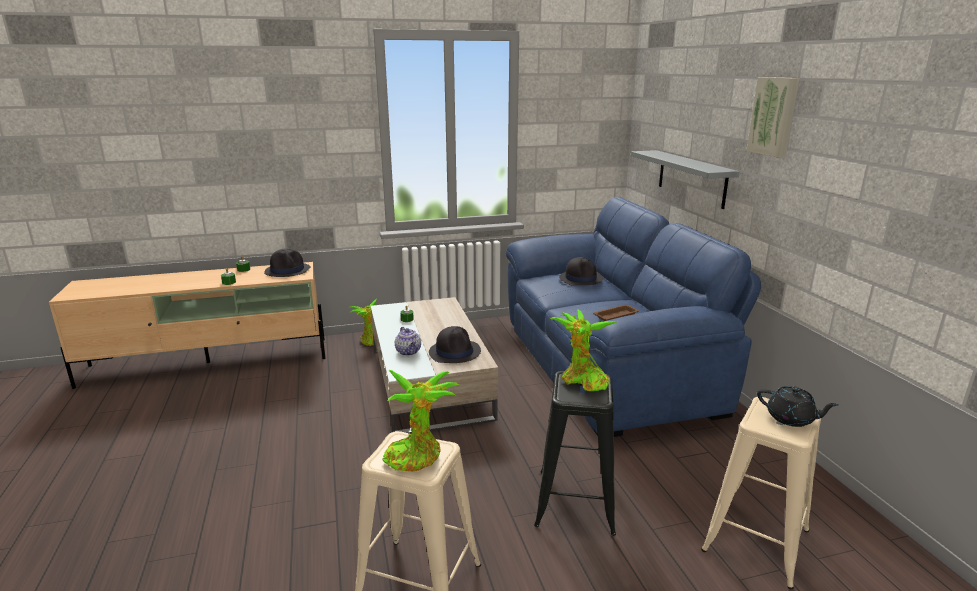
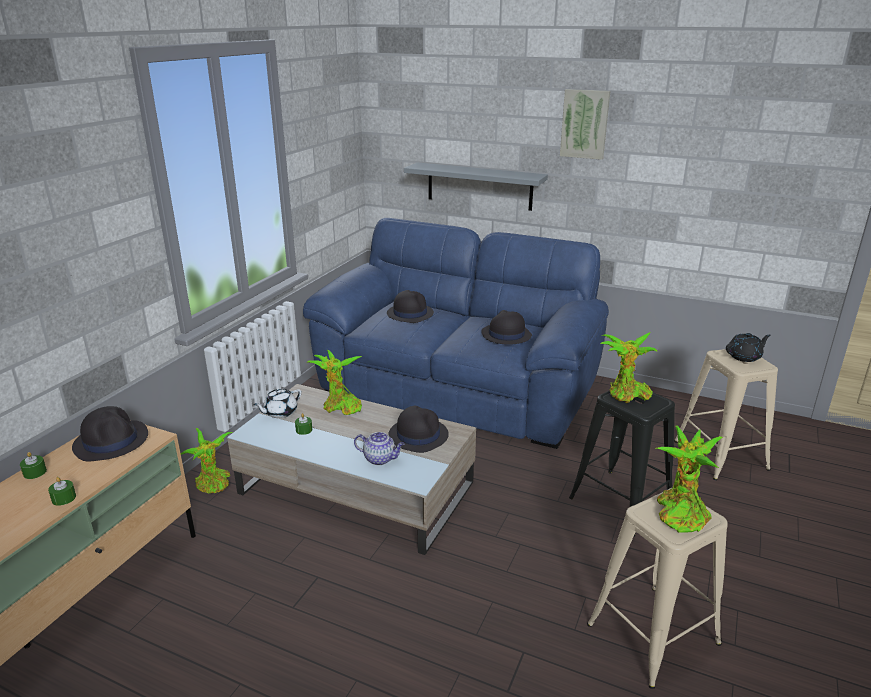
camera: 50 degrees left, 5 degrees up
(415, 306) = (280, 412): none -> white teapot
(448, 318) = (340, 407): none -> potted plant
(616, 315) = (506, 335): brown tray -> black hat

